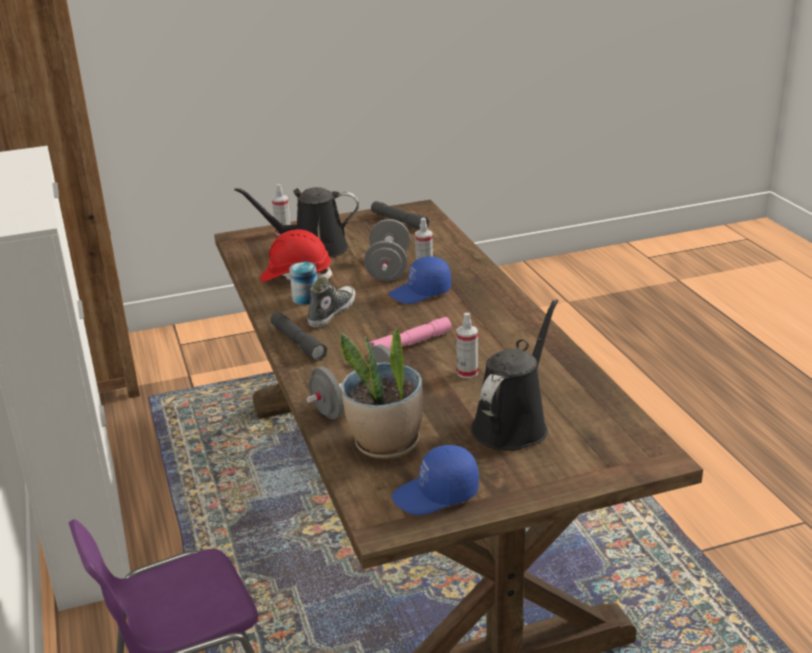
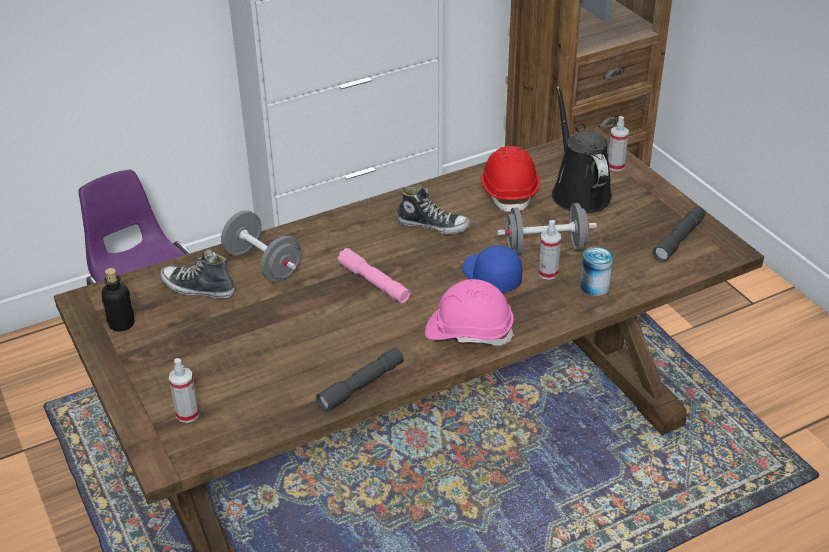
camera: 80 degrees right, 10 degrees up
(298, 343) = (369, 215): grey flashlight -> grey flashlight (361, 385)
(305, 298) = (460, 205): can -> can (595, 286)
(386, 444) = (198, 288): potted plant -> shoe
(436, 495) = (122, 324): blue cap -> bottle
(467, 373) = (320, 324): spray bottle -> spray bottle (187, 414)
(494, 306) = (469, 331): none -> pink hard hat
(513, 424) = (226, 360): black watering can -> none

